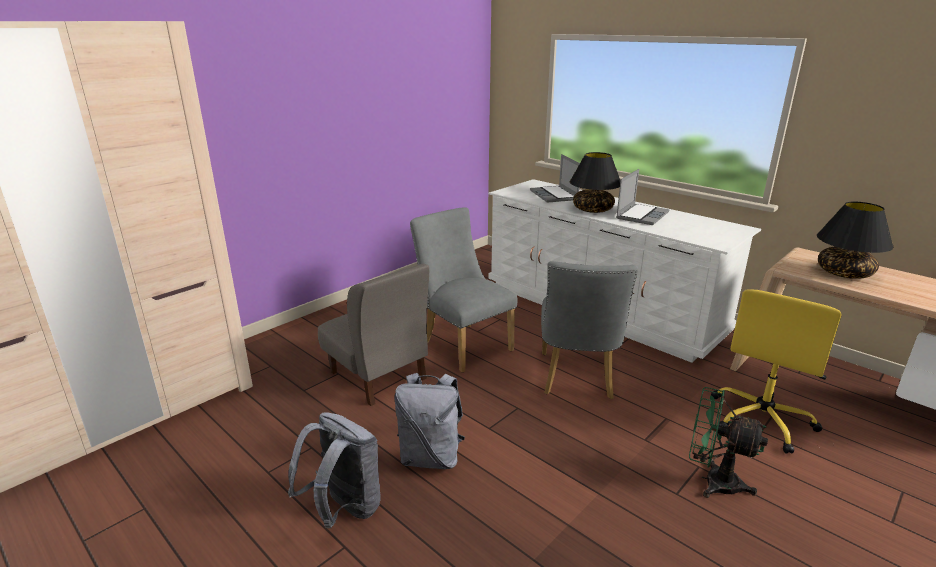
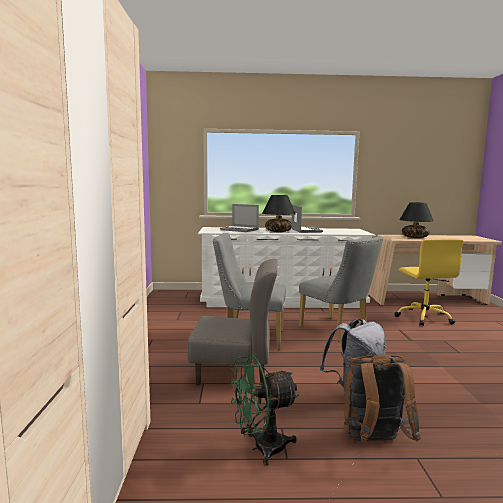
camera: 45 degrees left, 15 degrees down
(344, 509) = (374, 442): grey backpack -> brown backpack
(712, 481) = (457, 342): green fan -> green fan (261, 448)

